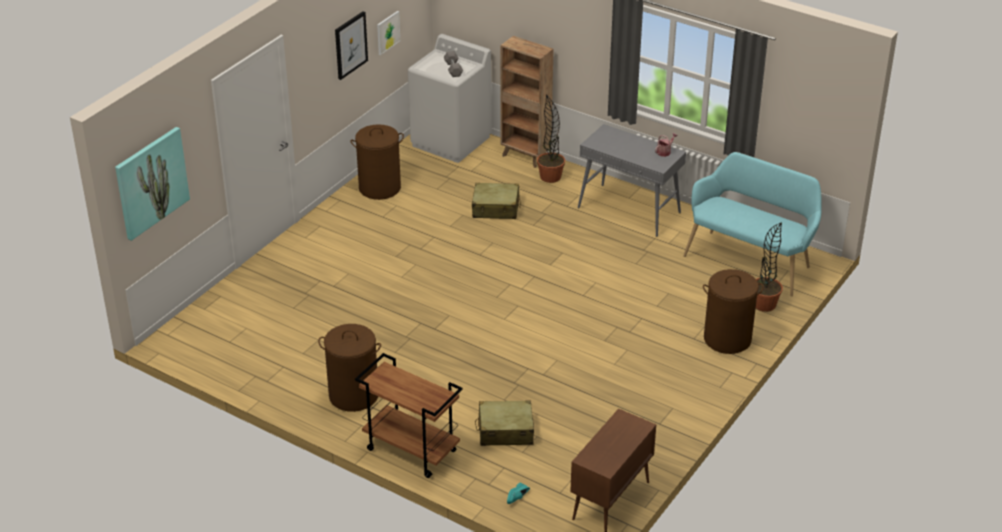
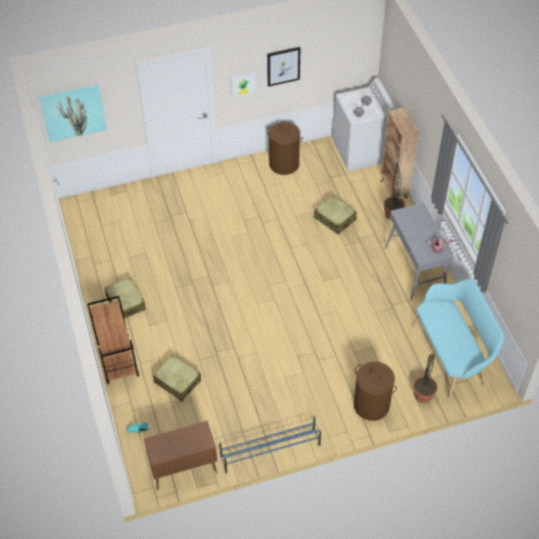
camera: 40 degrees right, 15 degrees up
(353, 395) = (125, 302): brown laundry basket -> beige suitcase
(388, 32) = (326, 65): picture -> picture (243, 84)
(678, 432) = (270, 451): none -> blue shoe rack

